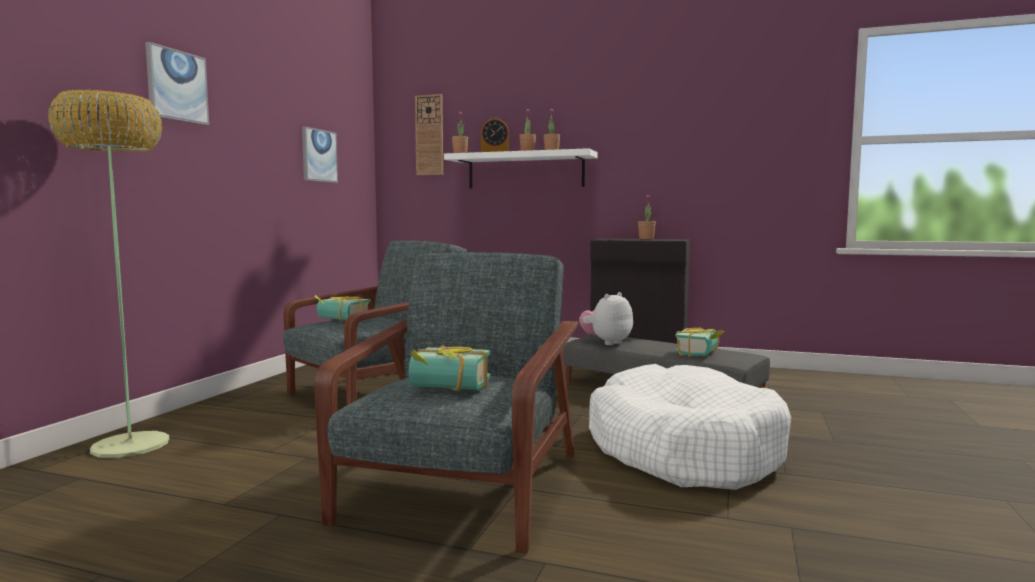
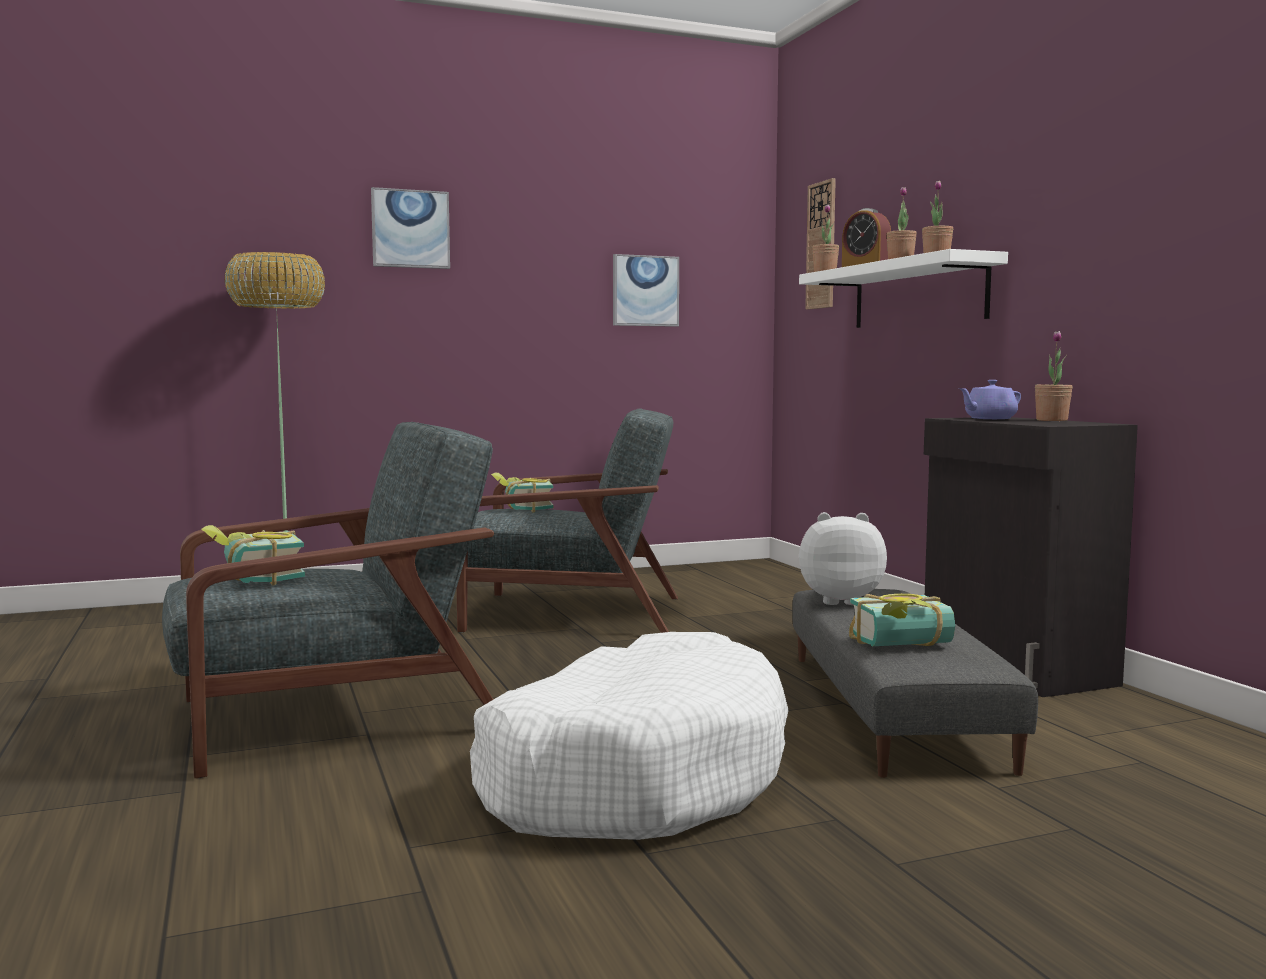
camera: 50 degrees right, 0 degrees up
(619, 239) = (989, 419): none -> purple teapot

